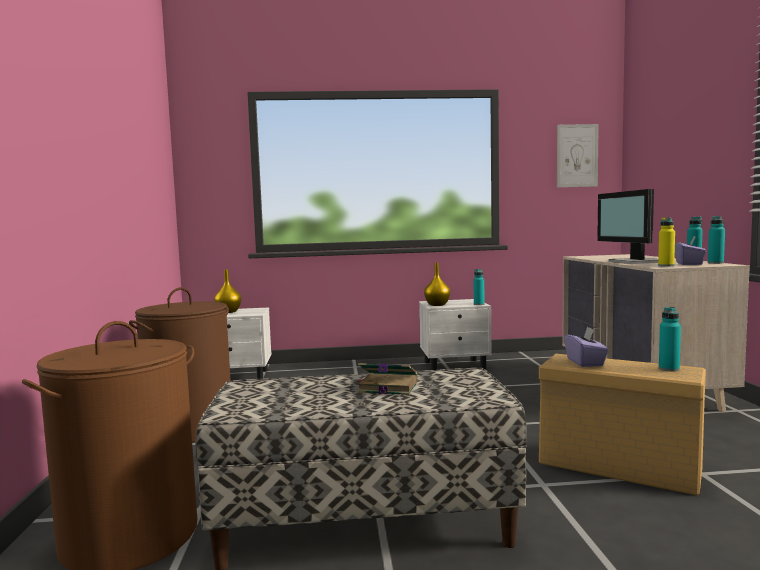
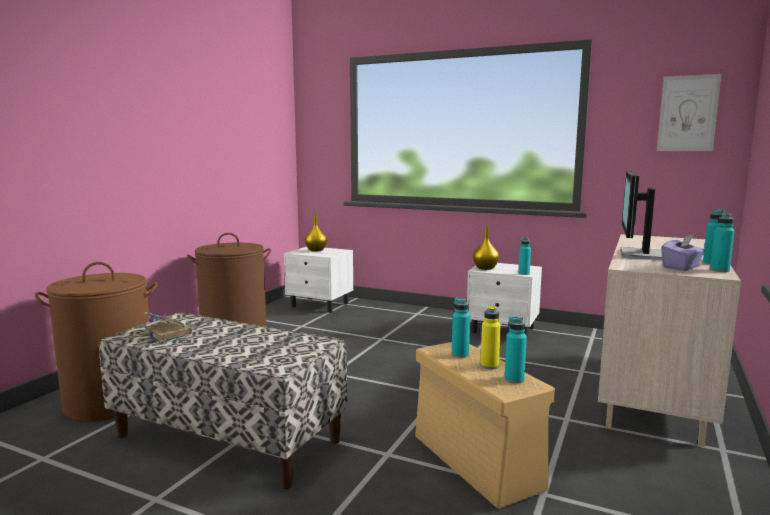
camera: 30 degrees right, 5 degrees up
(386, 387) = (242, 340): book -> book (166, 333)
(585, 362) = (460, 354): purple tissue box -> turquoise bottle
(666, 266) = (641, 266): yellow bottle -> yellow bottle (489, 366)

